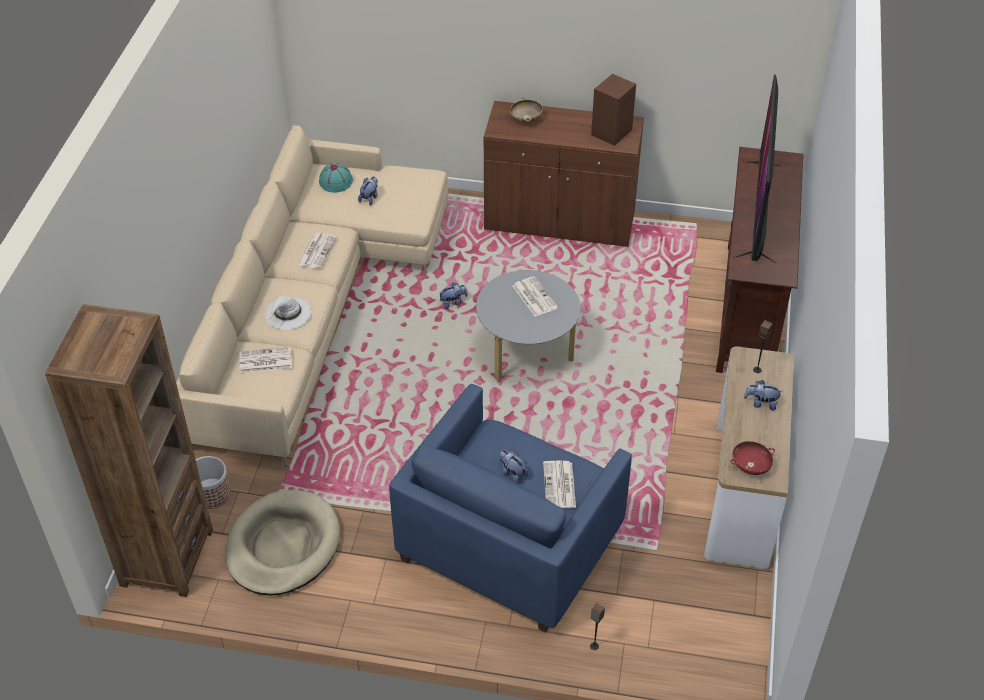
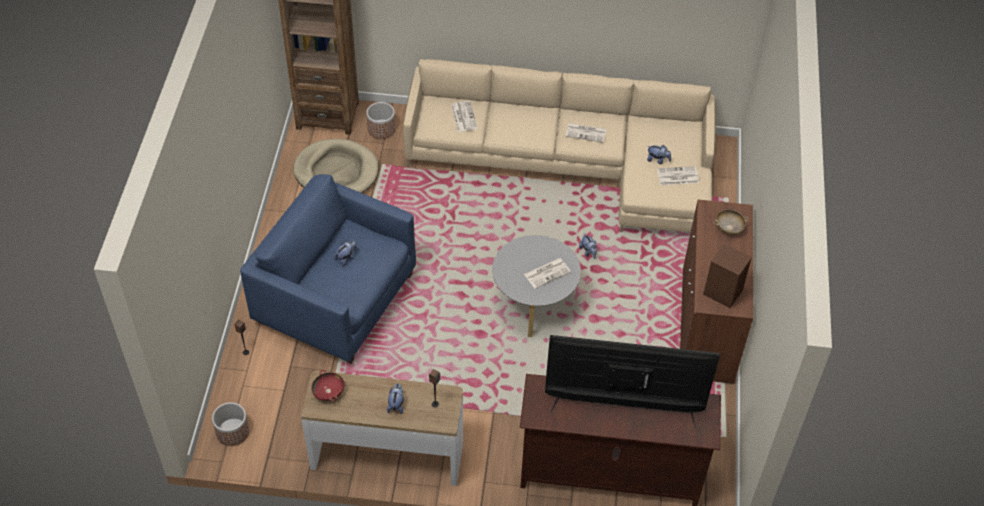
camera: 85 degrees right, 5 degrees up
(287, 313) = (513, 123): white hat -> none
(336, 181) = (674, 136): turquoise hat -> none
(559, 485) = (334, 286): newspaper -> newspaper (677, 176)
(720, 656) = (232, 432): none -> planter

